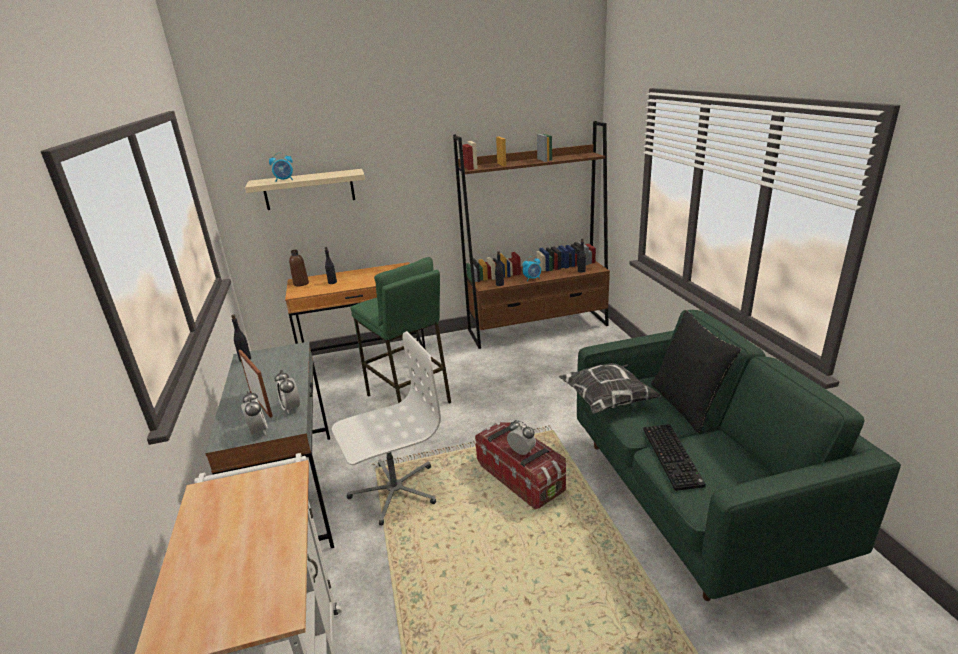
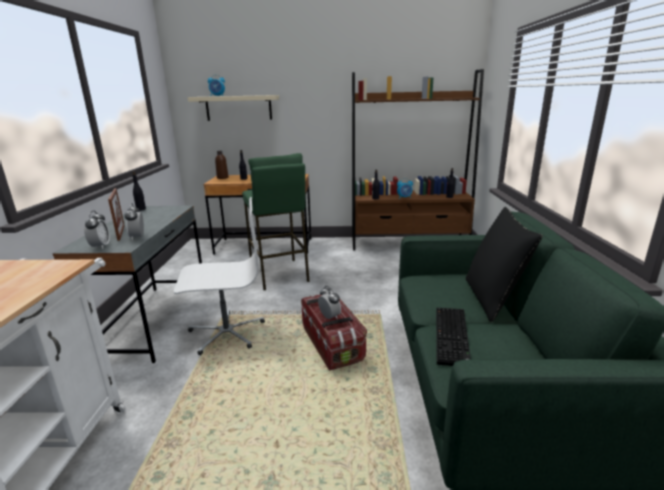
camera: 15 degrees right, 5 degrees down
(607, 399) = (417, 283): pillow -> none

